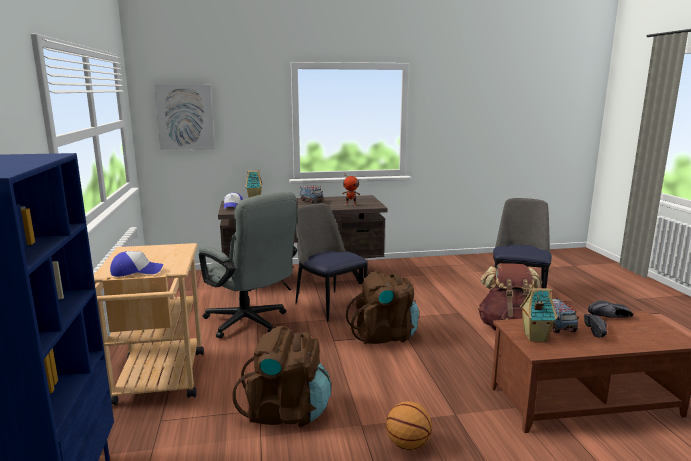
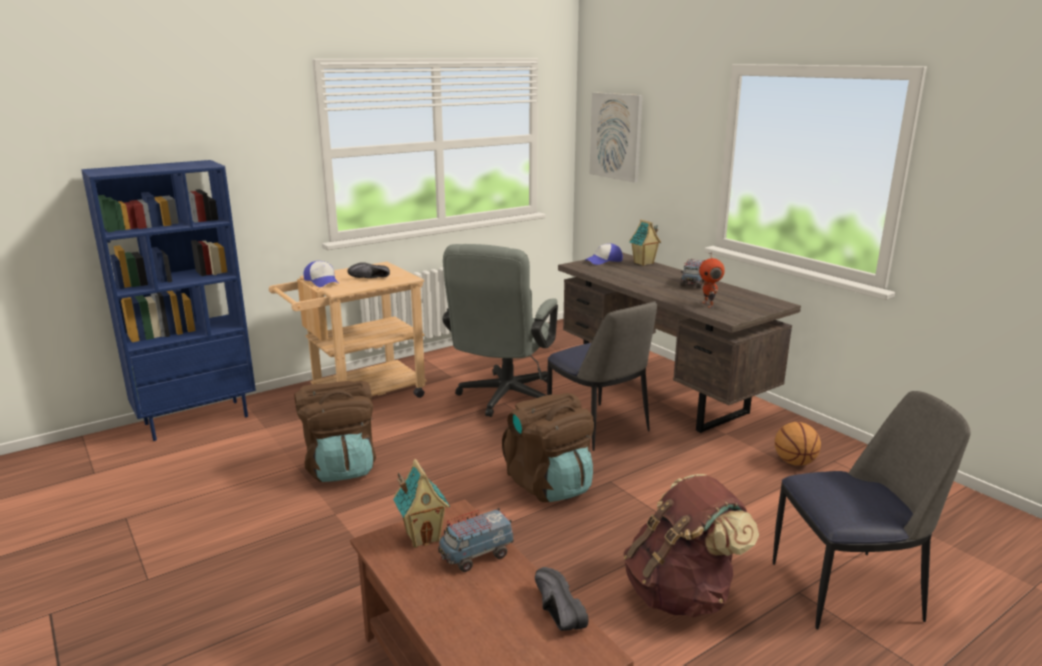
camera: 65 degrees right, 5 degrees up
(329, 305) = (599, 428): chair -> chair turned 120 degrees clockwise
(407, 445) = (310, 550): basketball -> basketball (794, 462)
(598, 332) = (480, 597): black shoe -> black shoe (371, 279)

